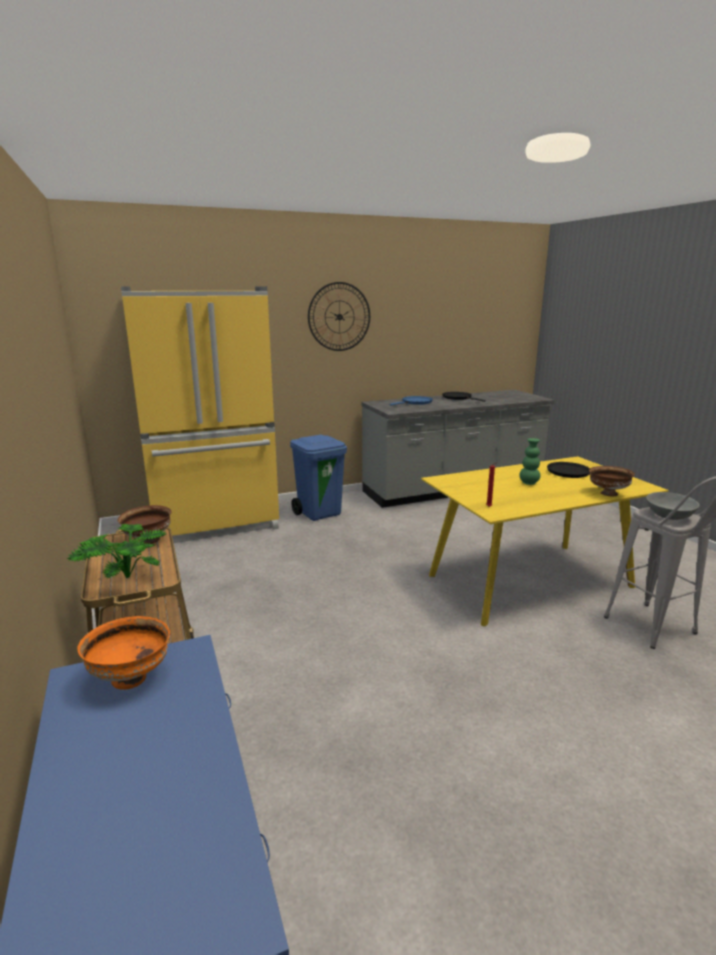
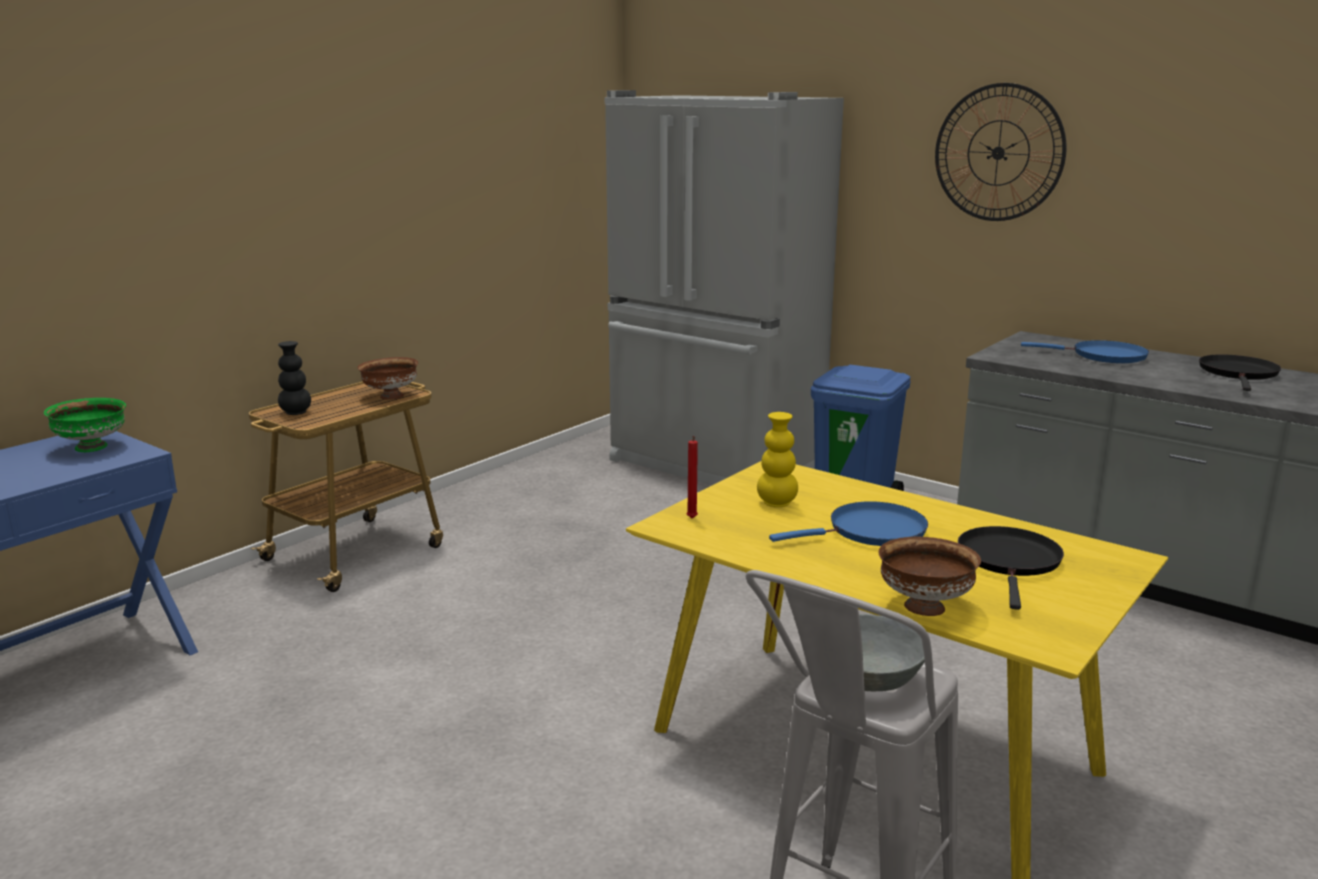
camera: 60 degrees right, 0 degrees up
(122, 580) = (296, 413): potted plant -> black vase
(131, 677) = (92, 447): orange bowl -> green bowl
(216, 524) = (713, 465): yellow fridge -> grey fridge
(483, 489) = (776, 503): none -> yellow vase
(529, 483) = (871, 531): green vase -> blue frying pan

